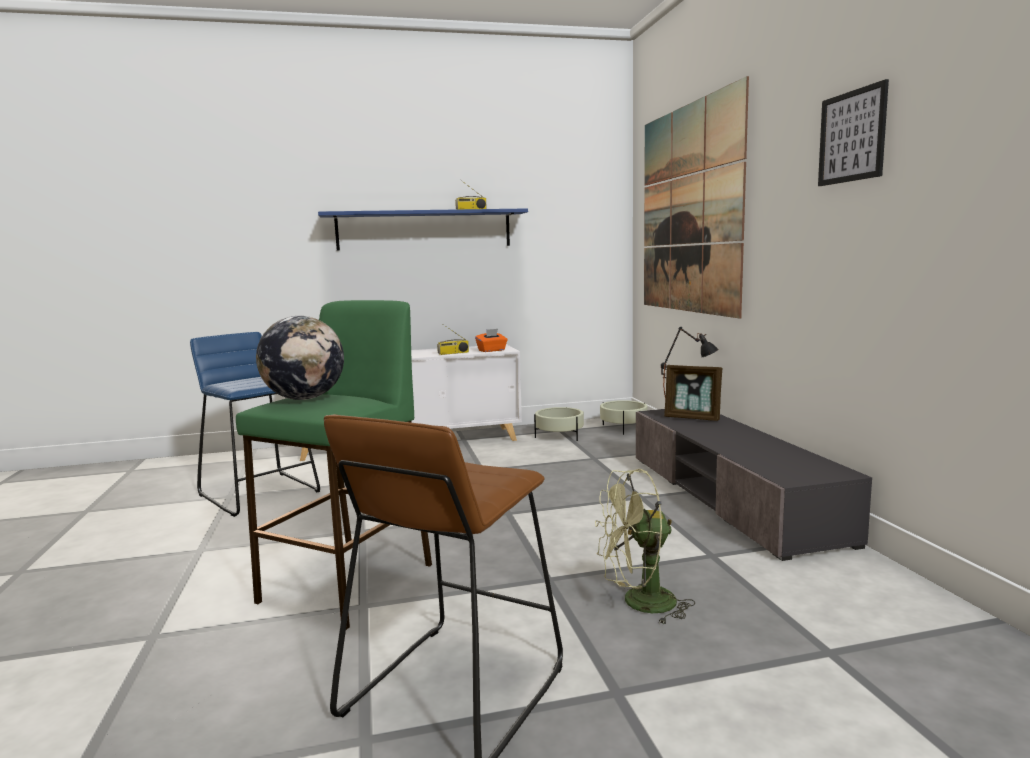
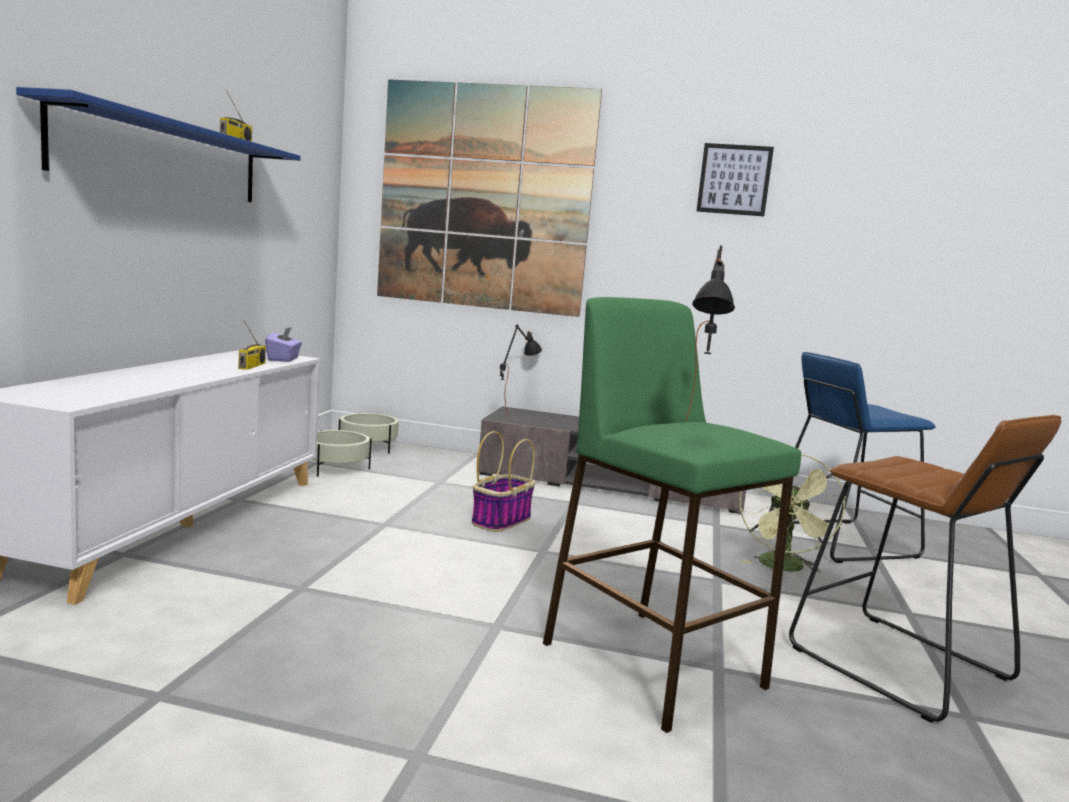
camera: 65 degrees left, 0 degrees up
(261, 493) = (200, 664): blue stool -> blue stool (841, 540)
(304, 399) = (698, 431): globe -> black table lamp
(492, 350) = (283, 359): orange tissue box -> purple tissue box
(547, 490) = (501, 520): none -> basket
(692, 418) = (541, 418): picture frame -> none

